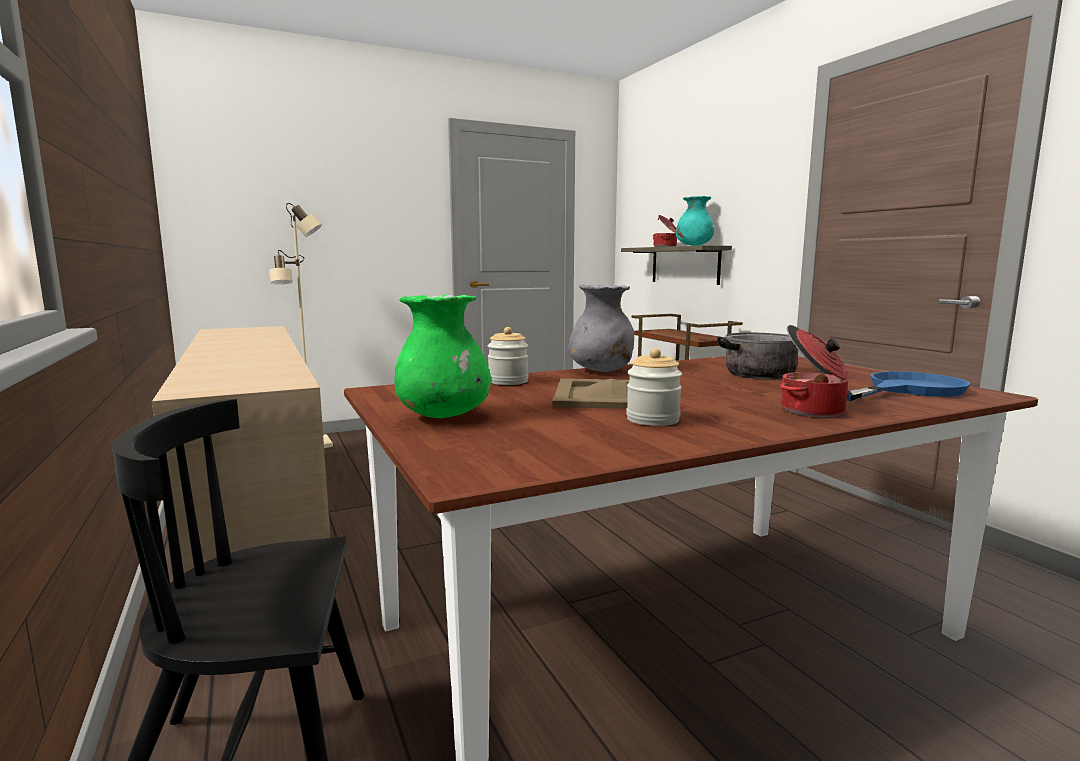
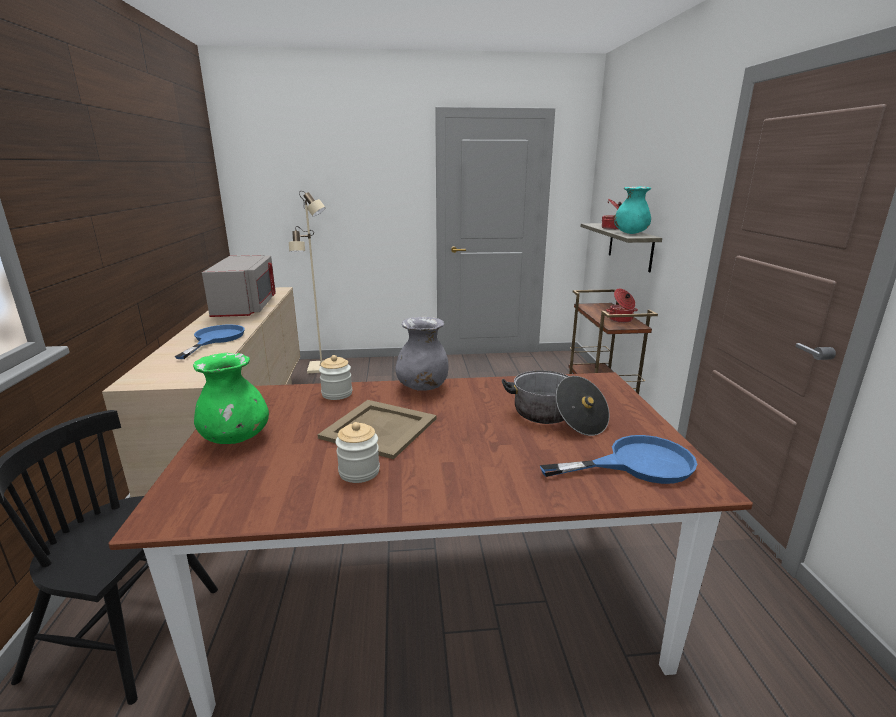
camera: 20 degrees right, 10 degrees up
(248, 339) = (247, 307): none -> grey microwave
(253, 359) = (215, 339): none -> blue frying pan
(813, 411) = (498, 484): cooking pot -> cooking pot (620, 320)

